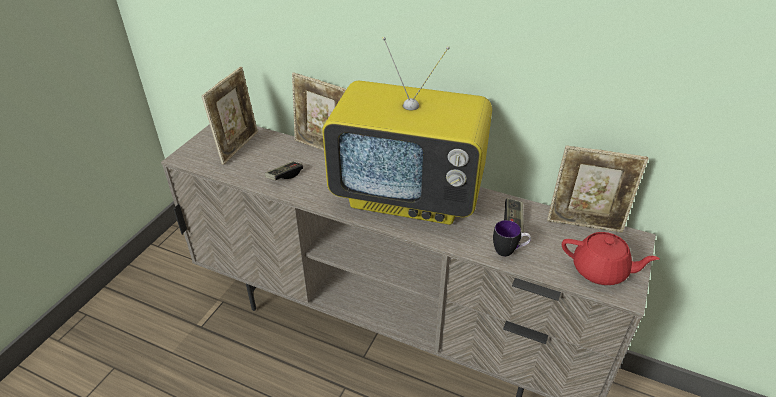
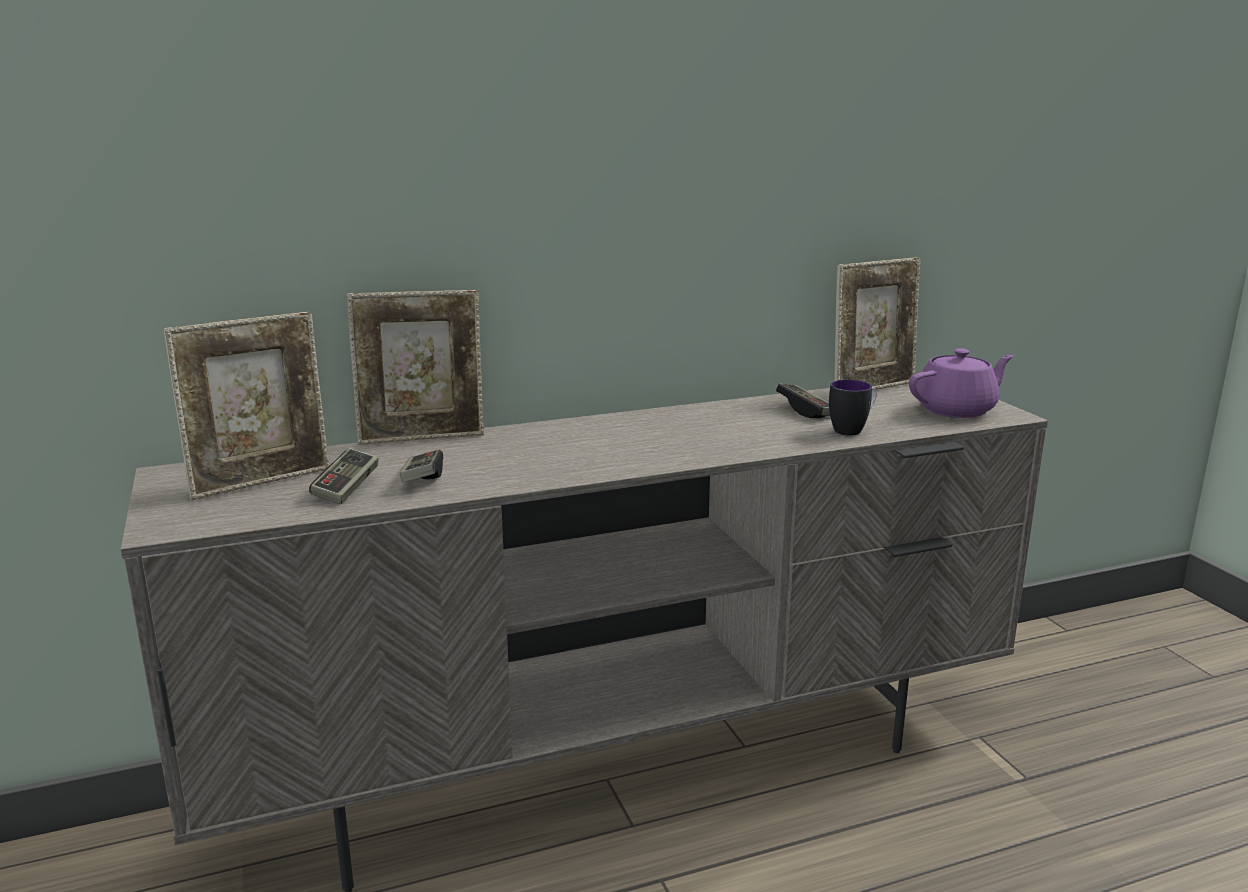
camera: 45 degrees left, 20 degrees down
(238, 147) = (262, 482): picture frame -> picture frame turned 75 degrees clockwise
(255, 167) = (346, 489): none -> game controller
(409, 196) = (648, 433): television -> none
(600, 271) = (957, 410): red teapot -> purple teapot

